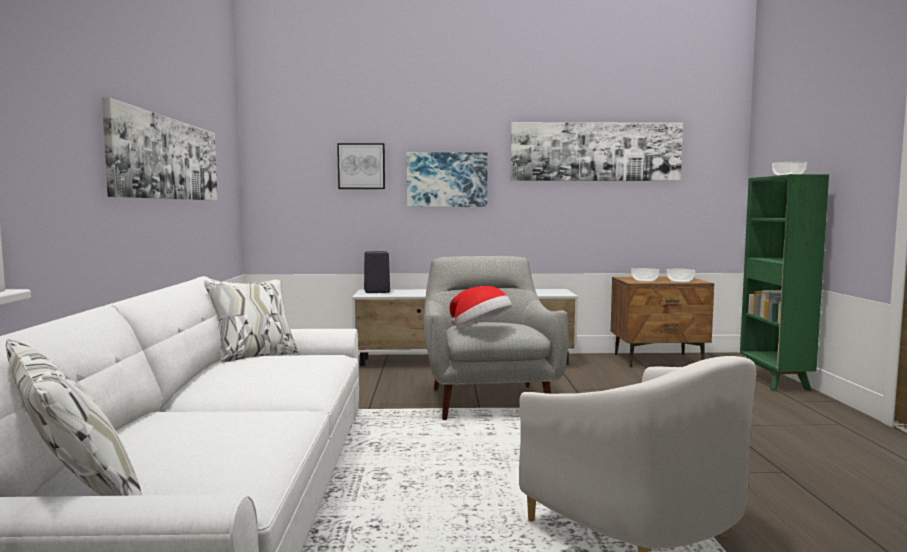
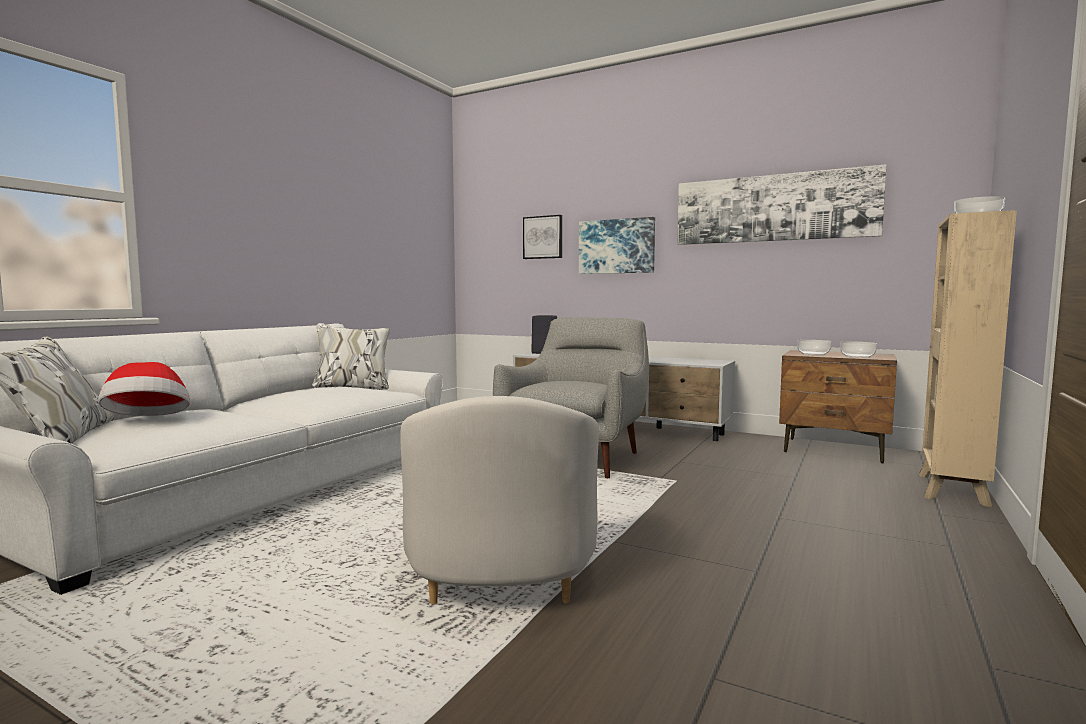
camera: 30 degrees right, 0 degrees up
(167, 159) = (342, 234): picture -> none
(480, 329) = (549, 384): hat -> hat (148, 421)
(774, 381) = (952, 490): green bookcase -> beige bookcase

